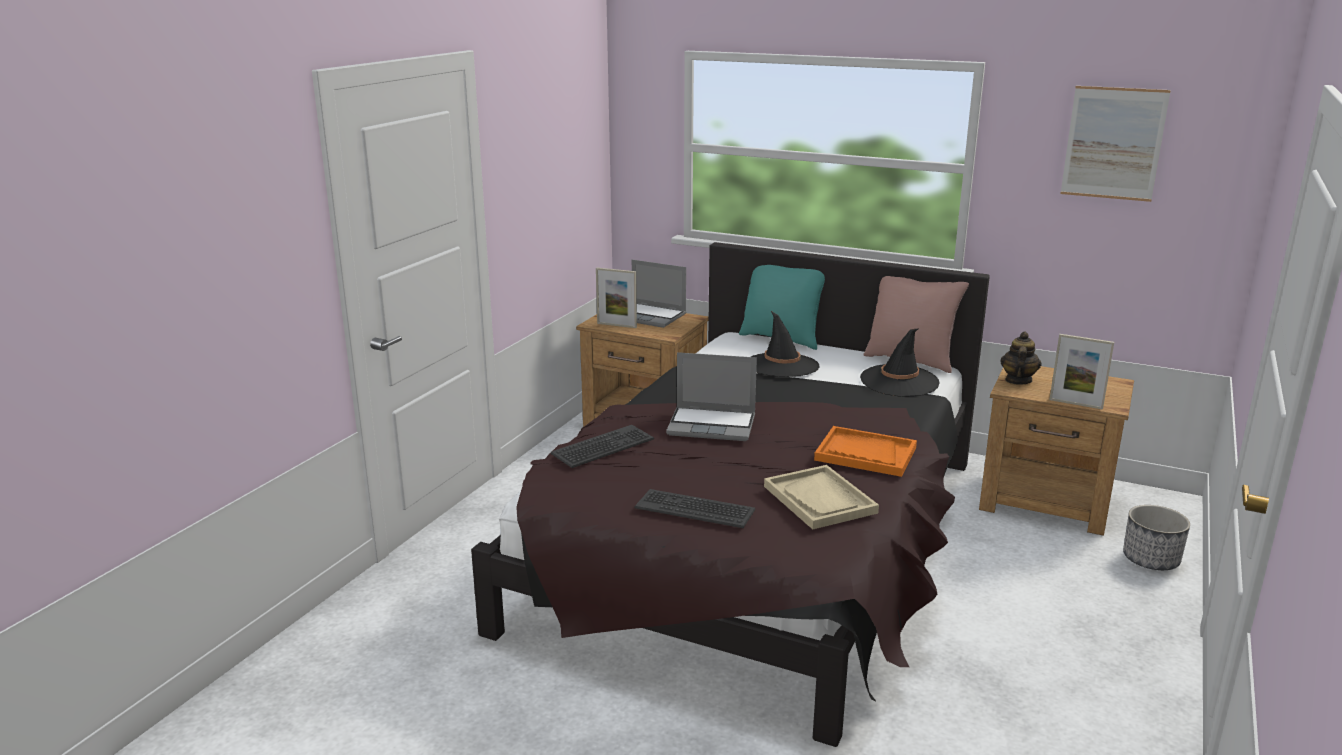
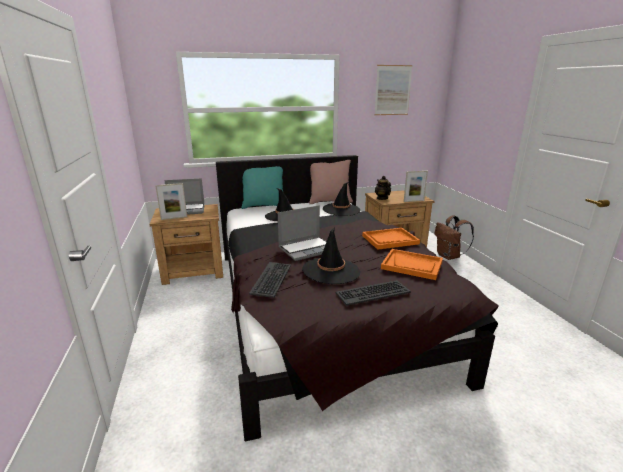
camera: 40 degrees left, 0 degrees up
(691, 464) = (331, 271): none -> black hat
(820, 499) = (412, 265): beige tray -> orange tray
(1151, 560) = (449, 256): planter -> brown backpack

